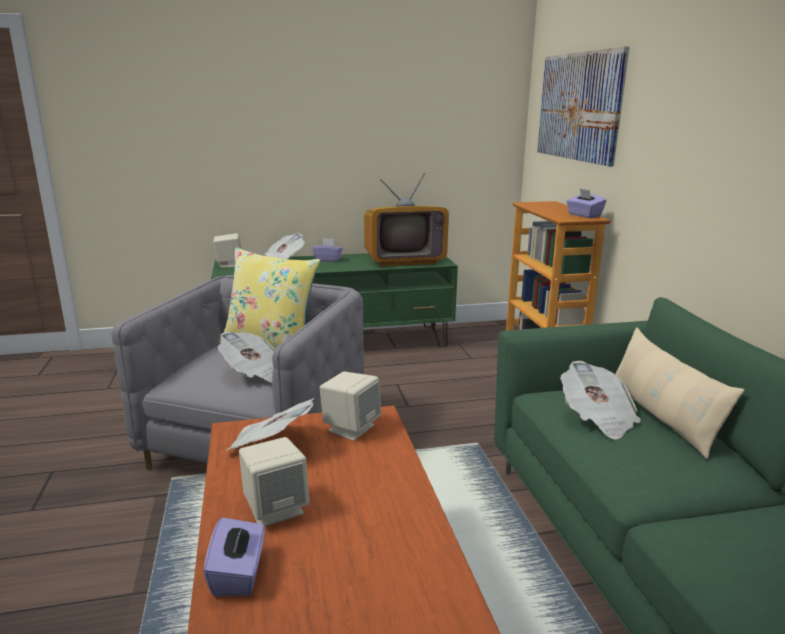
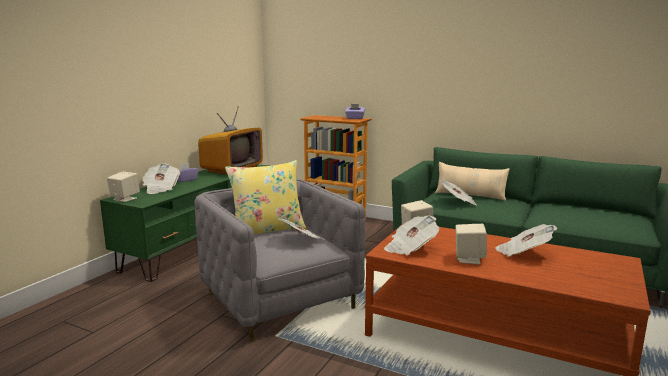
camera: 50 degrees left, 5 degrees down
(238, 574) = (510, 274): purple tissue box -> none
(370, 561) = (523, 253): none -> newspaper
(578, 107) = (322, 59): picture -> none

